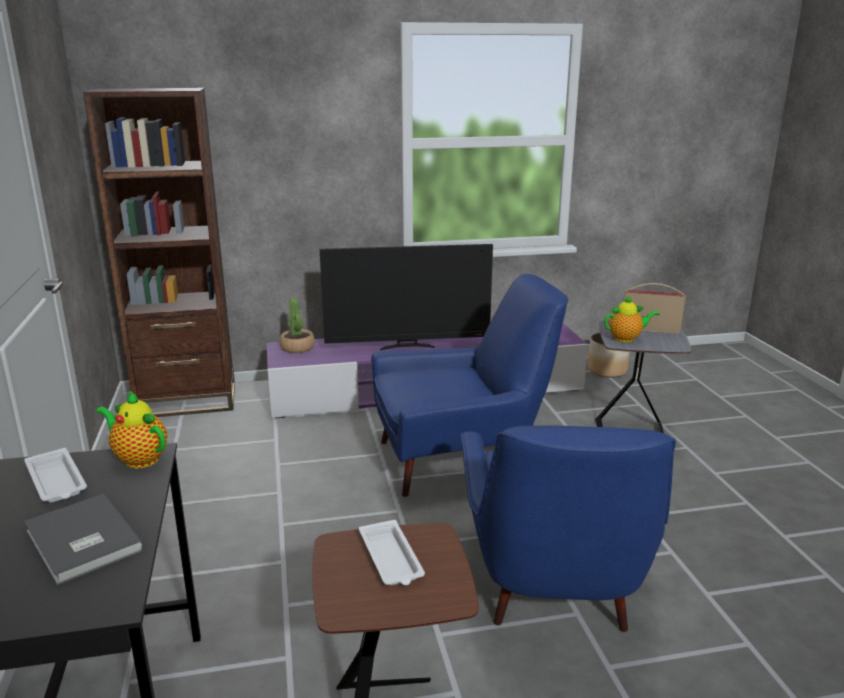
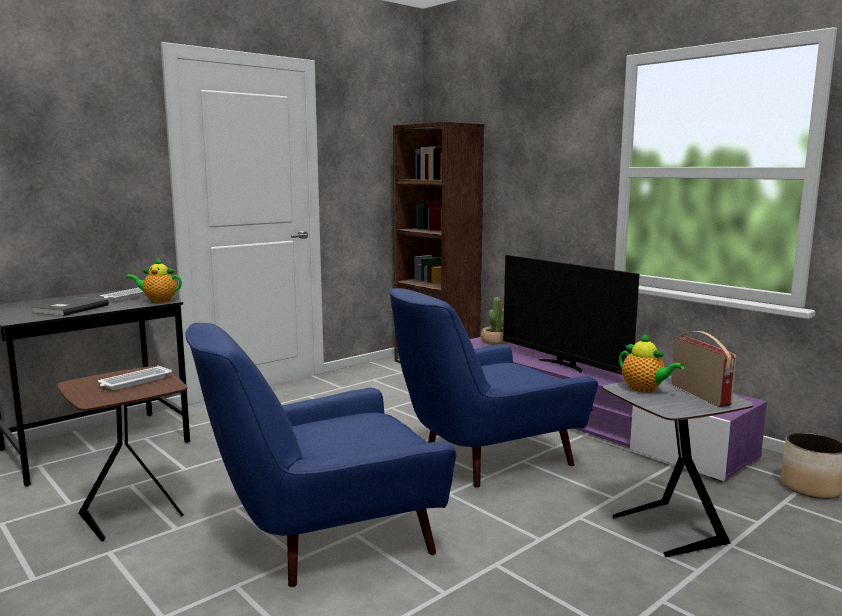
camera: 60 degrees right, 10 degrees down
(139, 459) = (158, 301): teapot -> teapot turned 90 degrees counterclockwise
(460, 459) = (484, 460): blue armchair -> blue armchair turned 105 degrees clockwise

